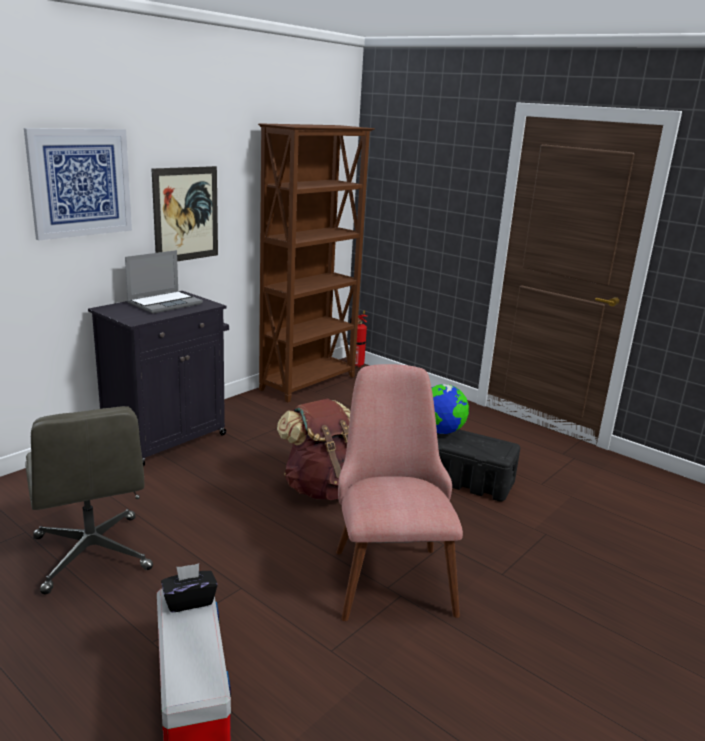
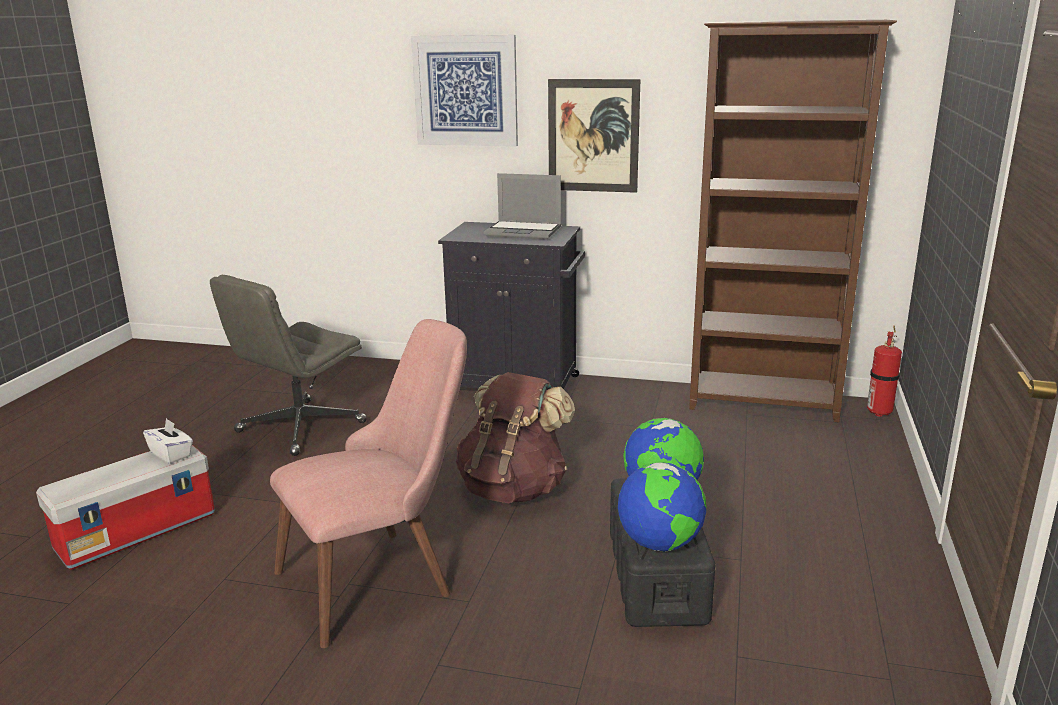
camera: 65 degrees right, 0 degrees up
(189, 601) = (171, 454): black tissue box -> white tissue box
(493, 449) = (660, 544): none -> globe

